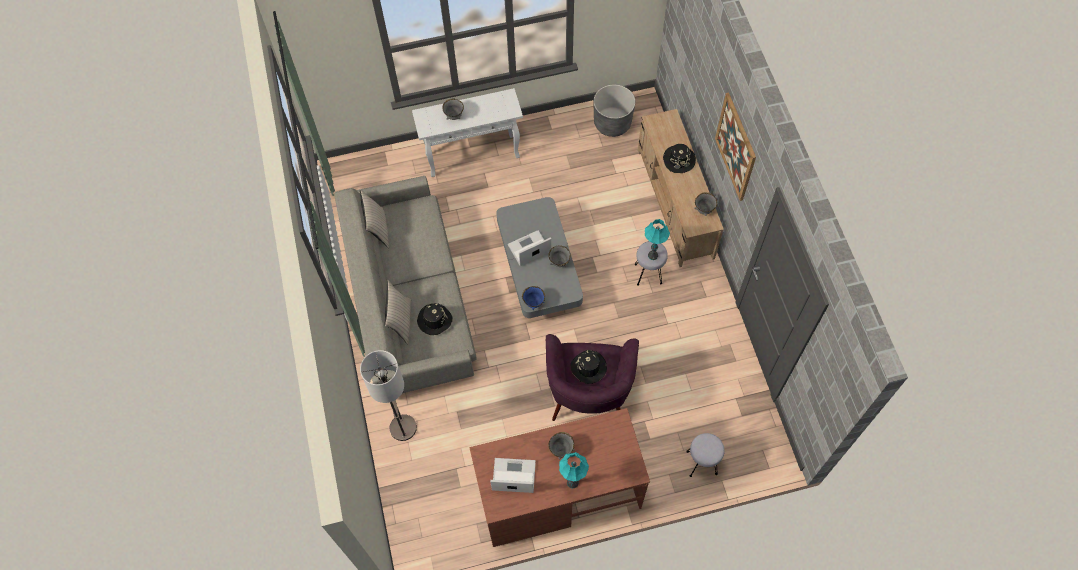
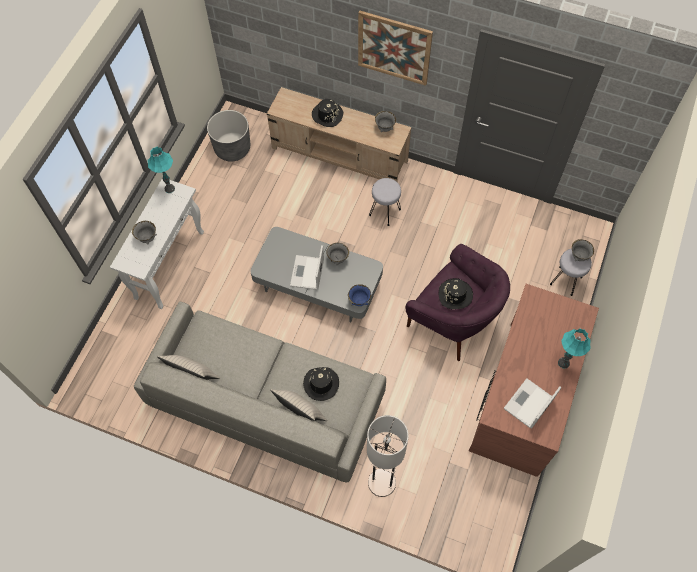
camera: 55 degrees left, 0 degrees up
(561, 450) = (530, 353): grey bowl -> grey bowl (579, 256)
(653, 255) = (389, 190): turquoise table lamp -> turquoise table lamp (169, 188)

